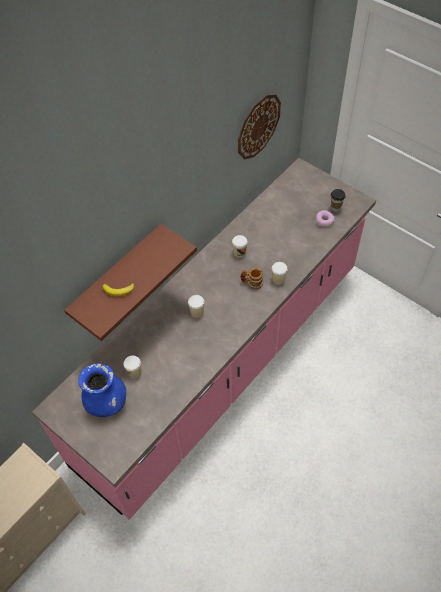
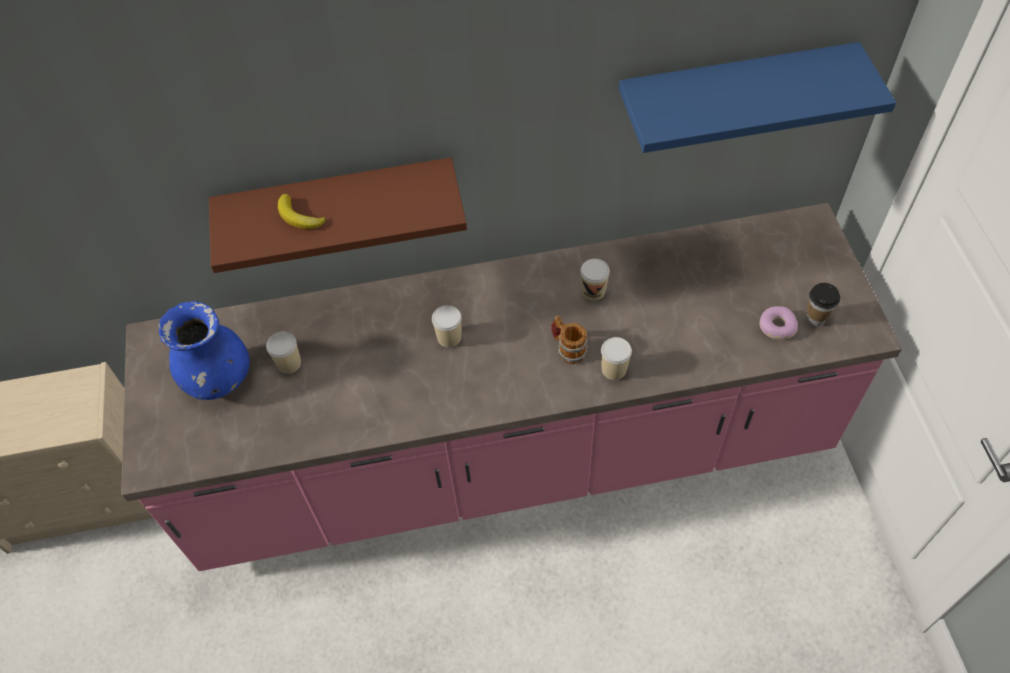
camera: 40 degrees right, 0 degrees up
(258, 126) = (734, 92): wall clock -> blue shelf

